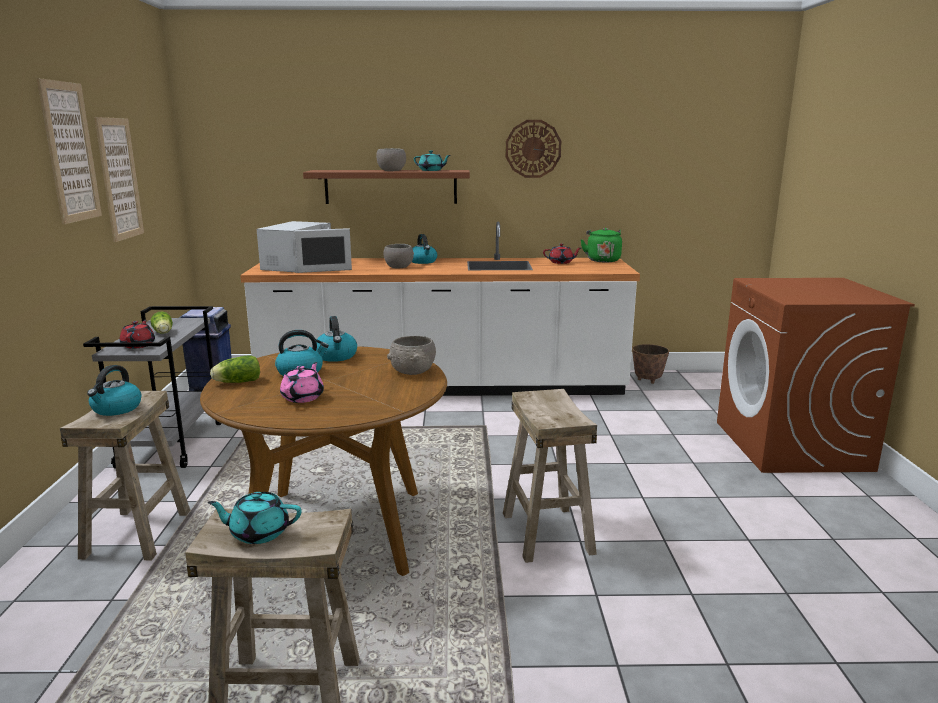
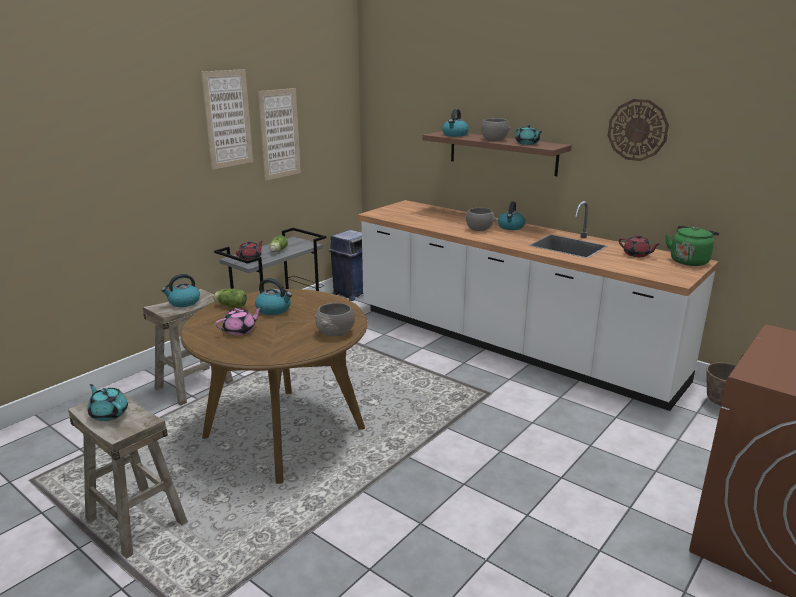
camera: 40 degrees right, 5 degrees up
(299, 266) = (409, 213): white microwave -> none
(336, 356) = (316, 303): kettle -> kettle (455, 135)
(548, 533) = (407, 504): beige stool -> none

